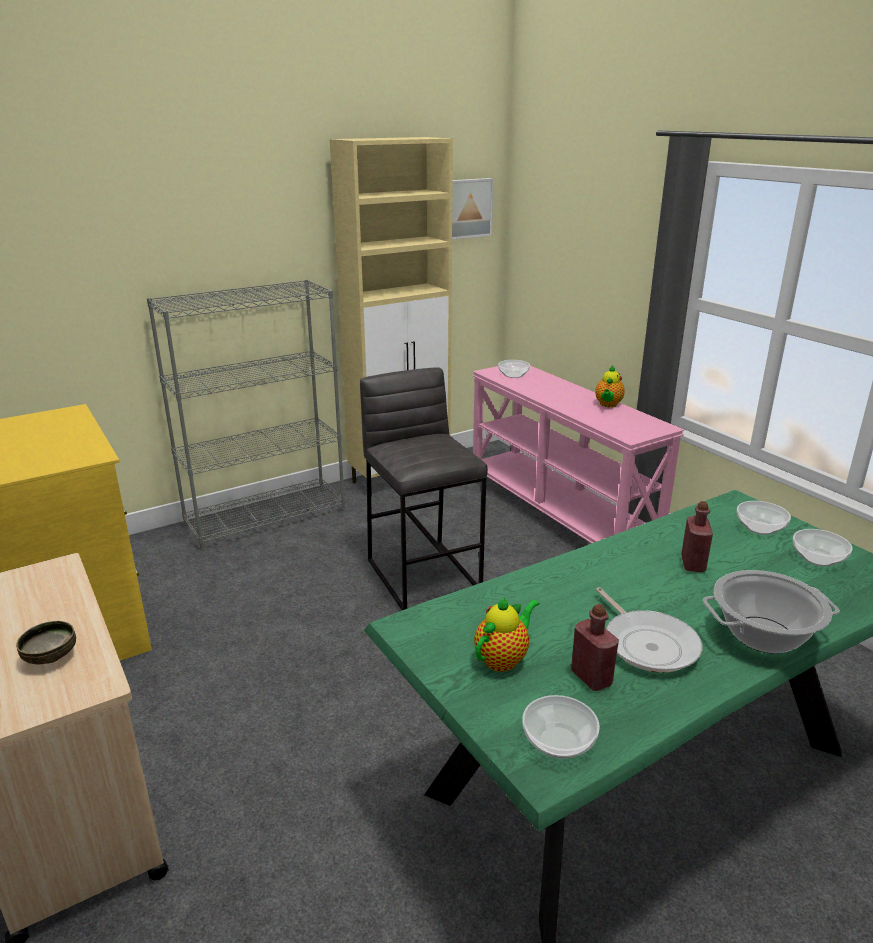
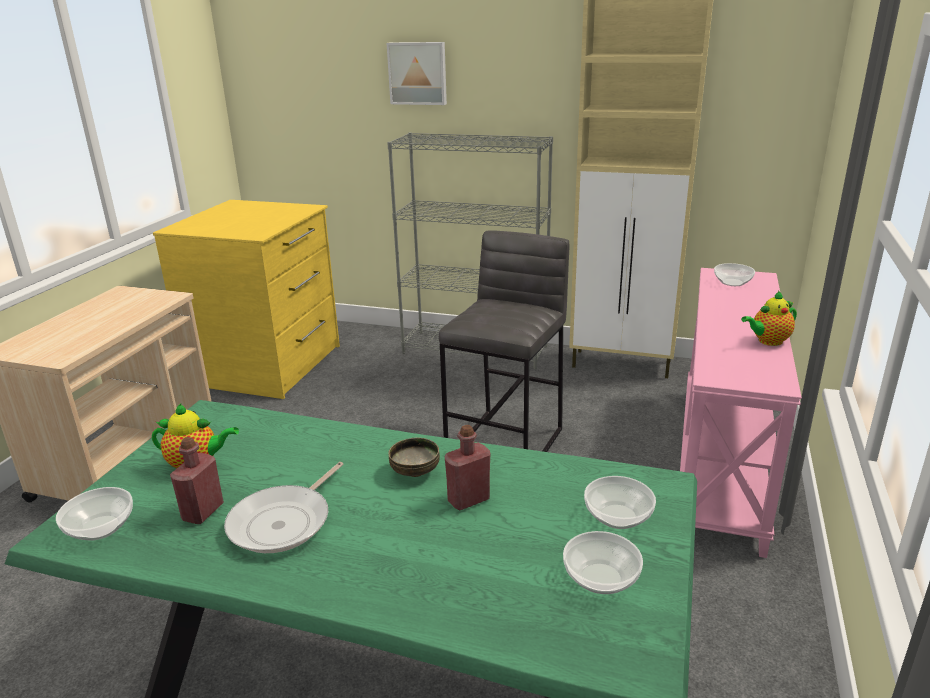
camera: 50 degrees right, 0 degrees up
(51, 658) = (78, 337): bowl -> bowl (415, 472)
(466, 208) = (768, 79): picture -> picture (418, 73)
(763, 635) = (369, 585): cooking pot -> none

